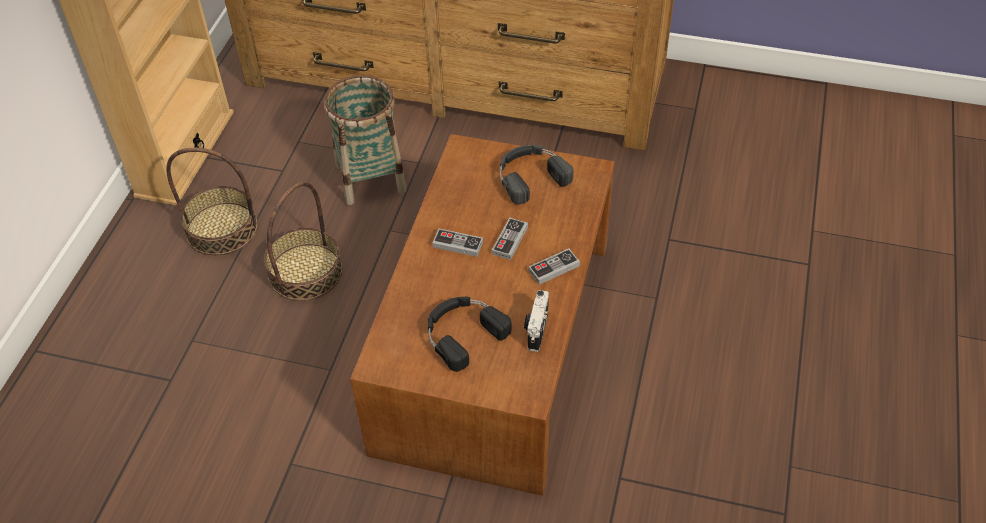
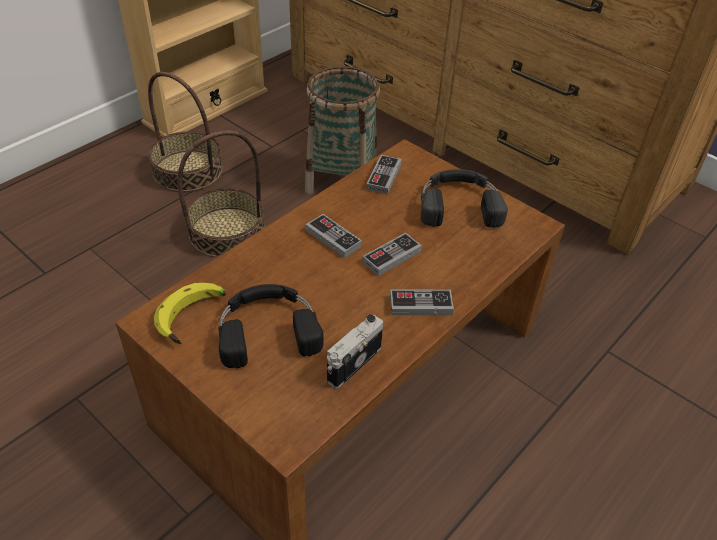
camera: 25 degrees right, 5 degrees down
(405, 349) = (194, 318): none -> banana
(459, 176) = (384, 177): none -> game controller

